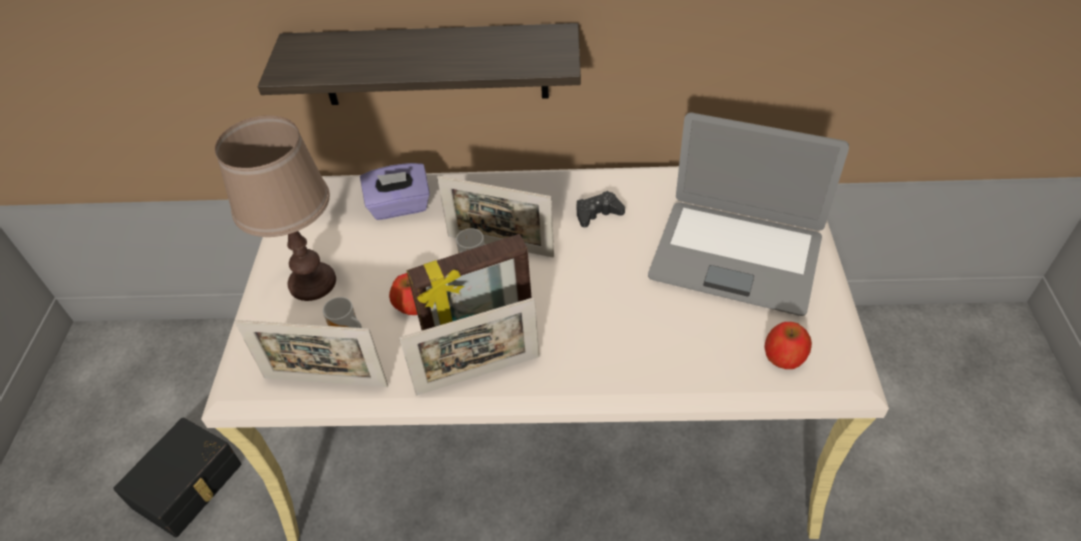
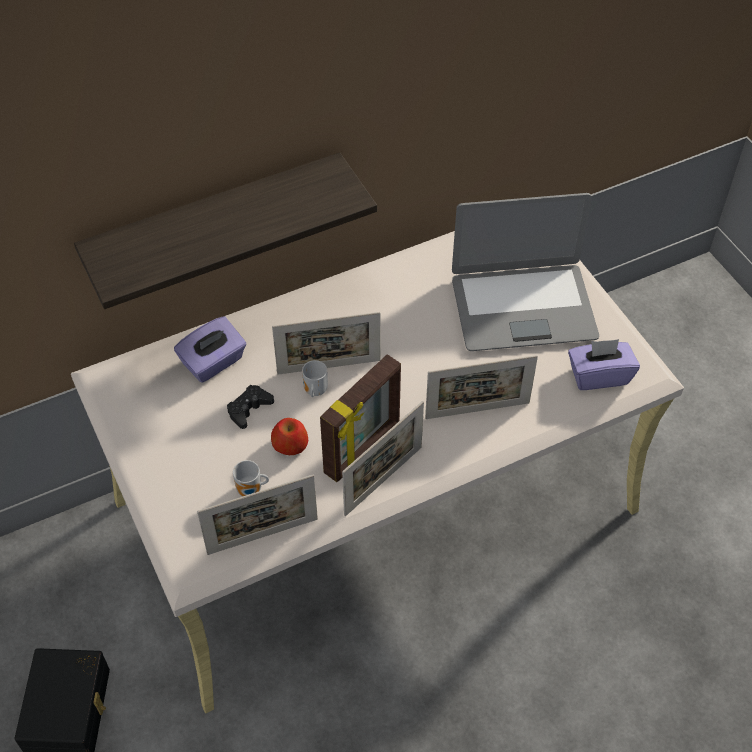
camera: 30 degrees left, 5 degrees up
(313, 282) = (186, 460): brown table lamp -> none
(598, 213) = (392, 308): black game controller -> black game controller (249, 409)
(622, 342) = (477, 410): none -> picture frame
(784, 356) = (599, 375): apple -> purple tissue box

